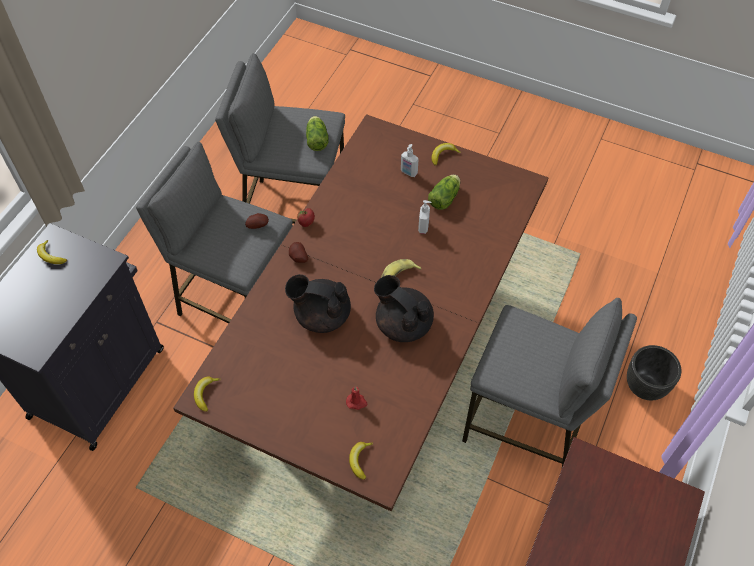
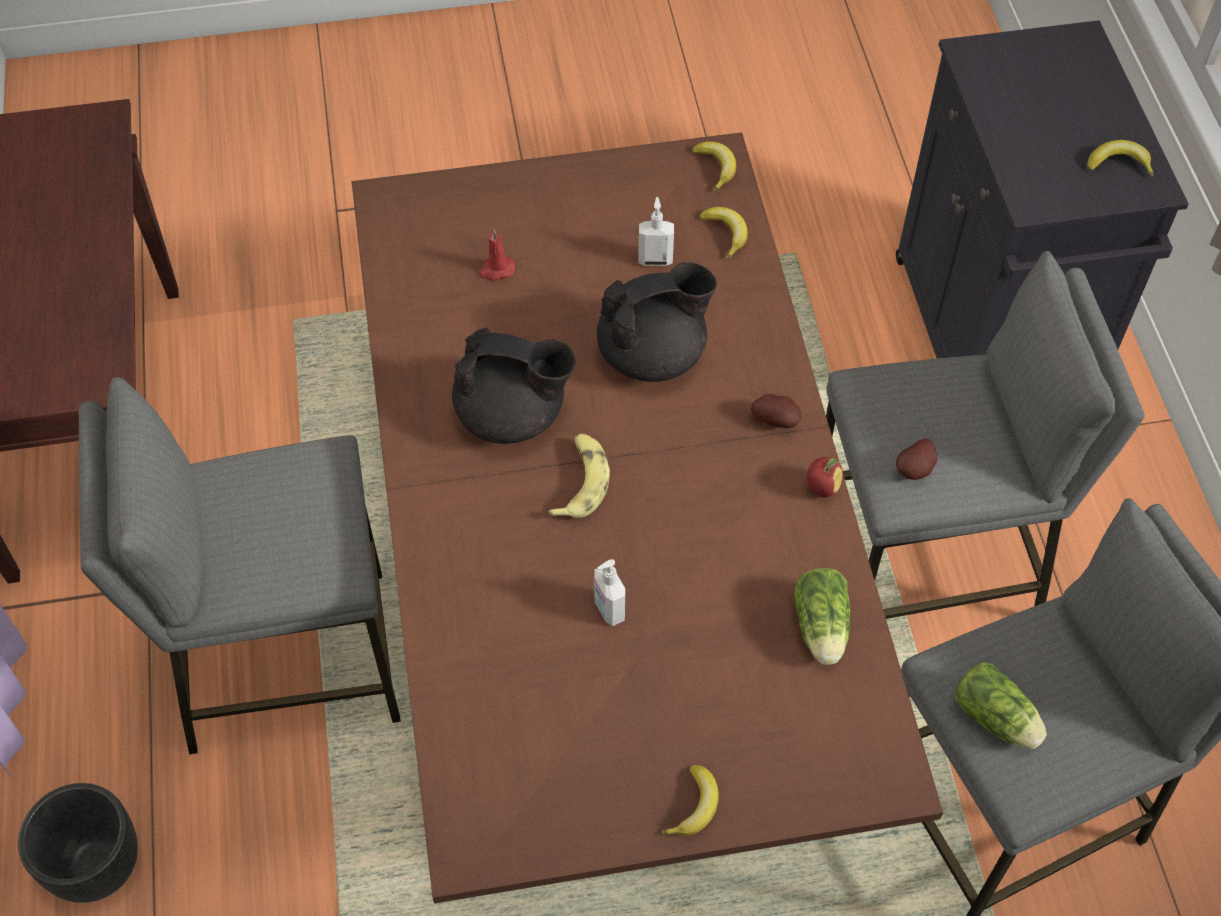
camera: 145 degrees right, 0 degrees up
(360, 460) = (434, 207): banana -> banana (726, 233)
(408, 172) = (731, 714): soap dispenser -> soap dispenser (655, 259)
(445, 197) = (615, 702): lettuce -> lettuce (821, 629)

